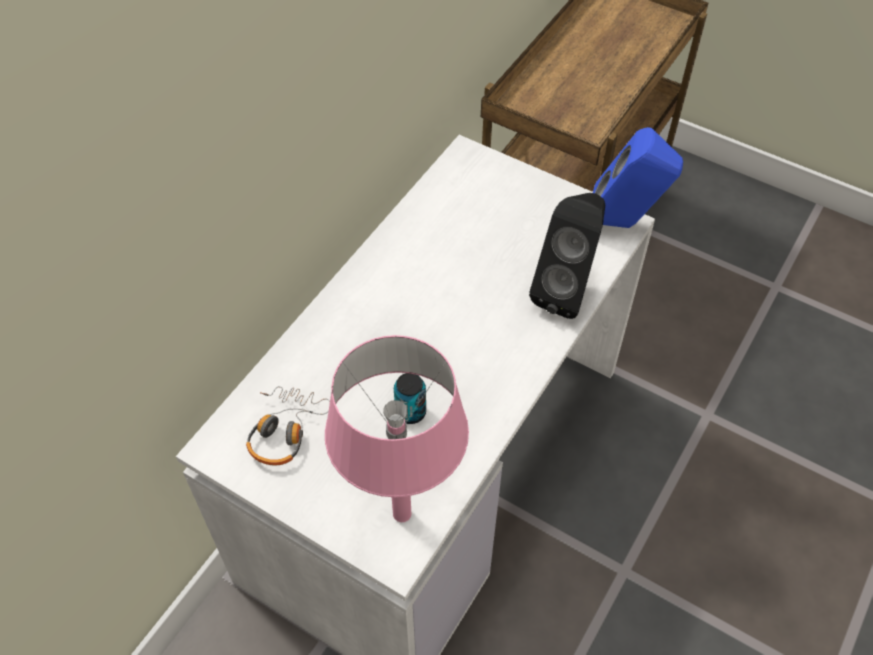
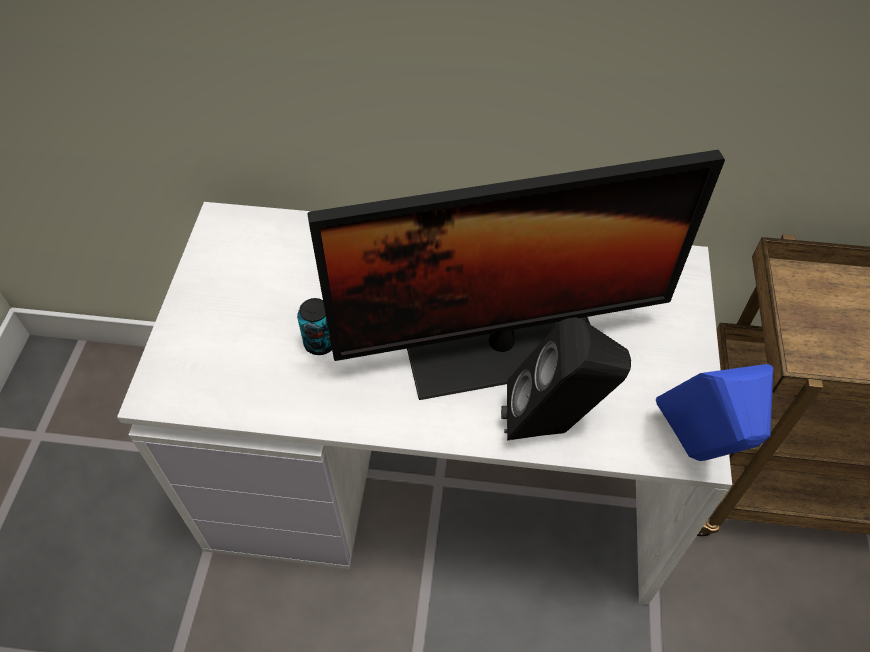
camera: 65 degrees right, 0 degrees up
(284, 430) = (258, 259): headphones -> none
(401, 513) = (203, 379): pink table lamp -> none
(482, 292) = (502, 347): none -> monitor

